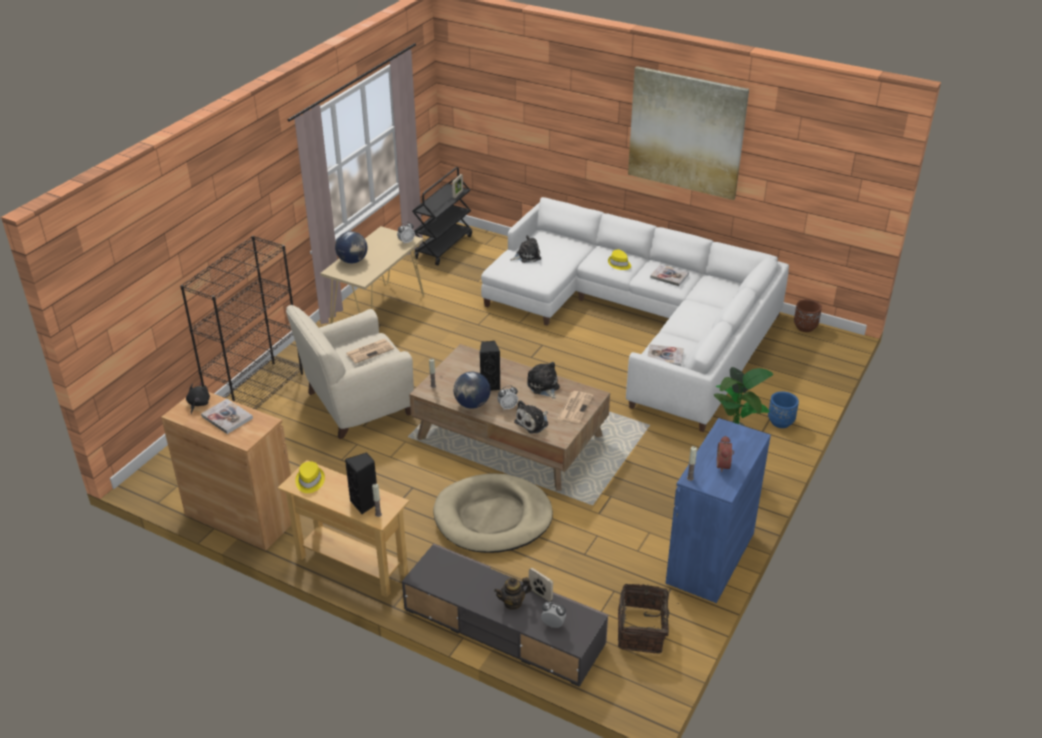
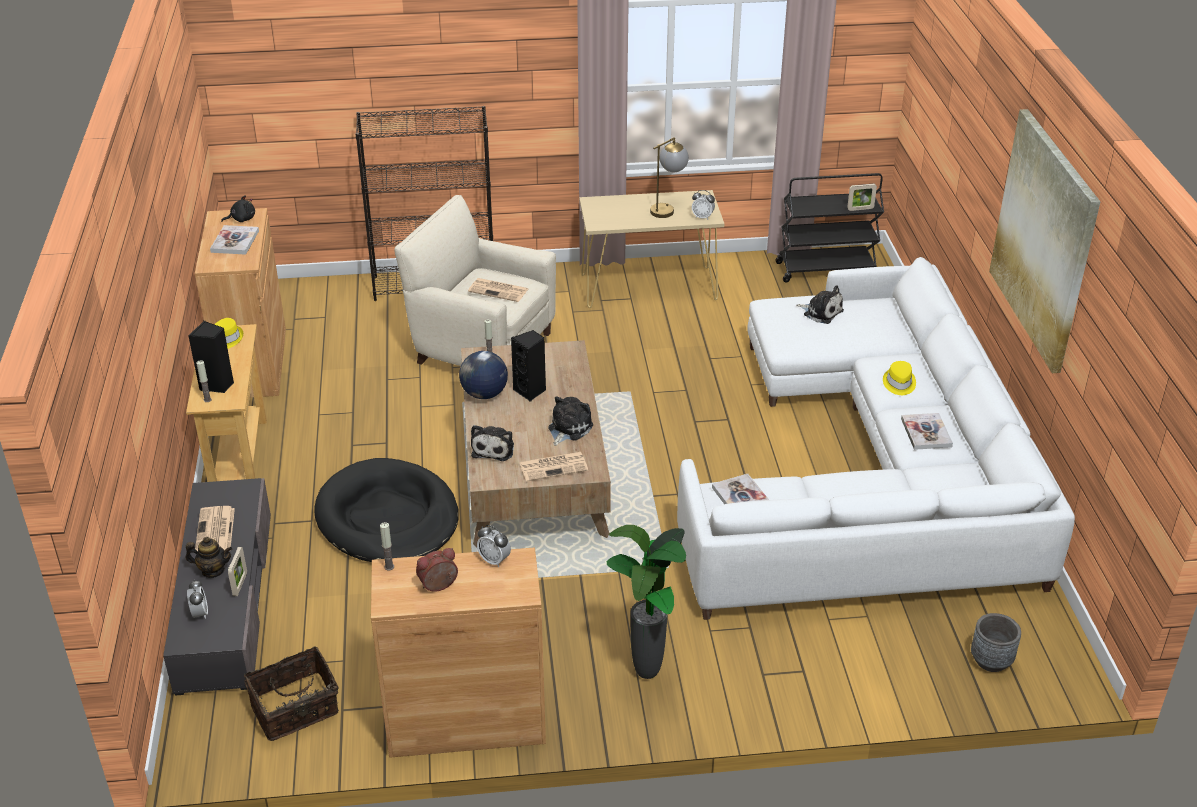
camera: 55 degrees right, 0 degrees up
(353, 261) = (624, 204): globe -> none
(380, 249) = (667, 208): none -> table lamp
(470, 587) = (215, 531): none -> newspaper
(493, 517) = (388, 517): beige dog bed -> black dog bed
(507, 407) = (504, 419): alarm clock -> alarm clock (494, 560)
(513, 603) = (213, 570): teapot -> teapot turned 150 degrees clockwise
(533, 422) = (494, 448): plush toy -> plush toy turned 90 degrees counterclockwise
(710, 558) = (466, 720): blue cabinet -> brown cabinet
(780, 422) = (802, 685): blue planter -> none
(805, 327) = (1057, 629): brown planter -> none
(811, 357) = (991, 661): none -> grey planter

